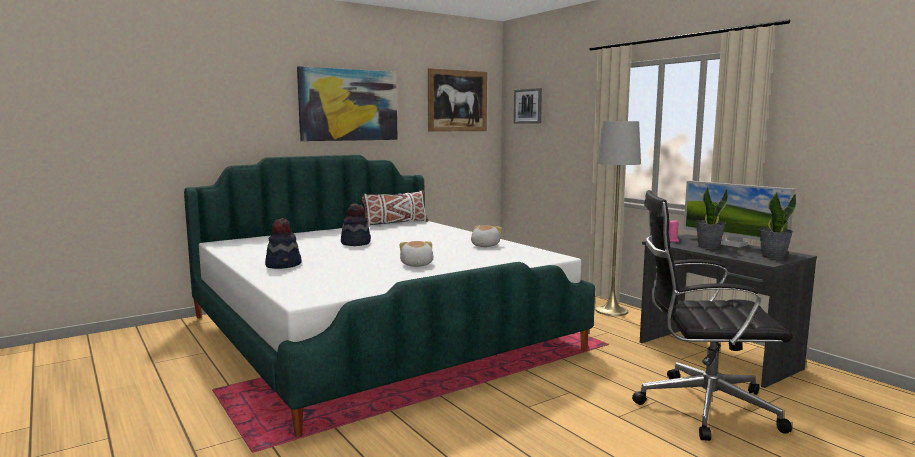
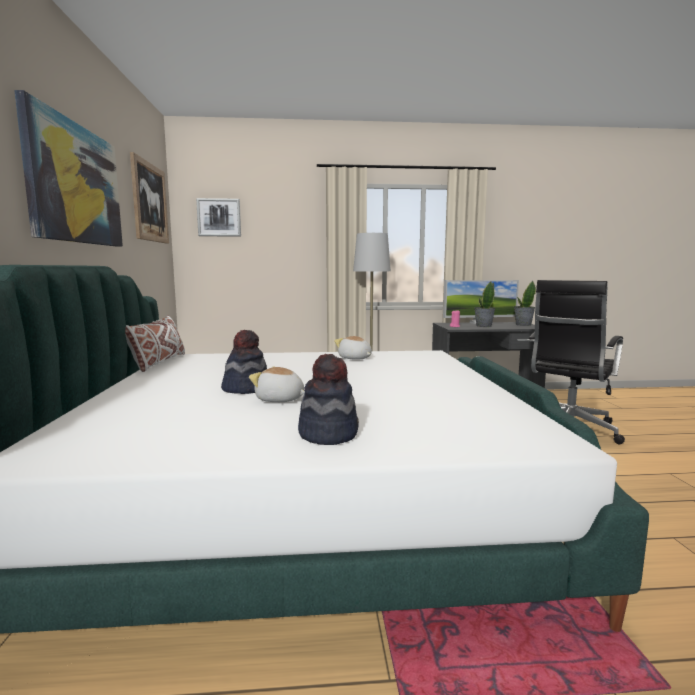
camera: 60 degrees left, 0 degrees up
(416, 265) = (412, 384): plush toy -> plush toy (280, 400)

